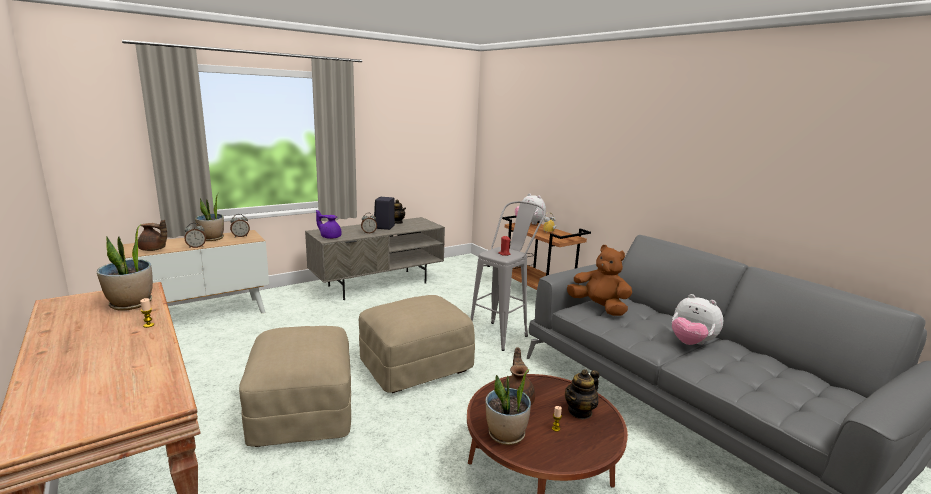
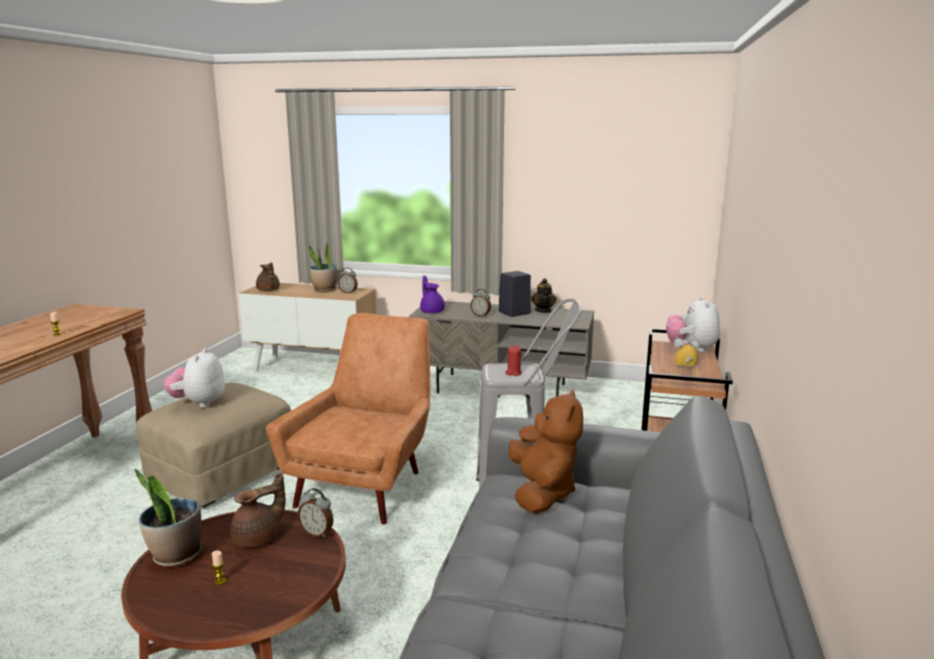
camera: 50 degrees right, 0 degrees up
(131, 304) = (90, 319): potted plant -> none
(196, 247) = (297, 294): alarm clock -> alarm clock (317, 533)
(415, 365) = (367, 483): beige ottoman -> brown armchair
(580, 411) = (275, 585): teapot -> none
(691, 343) = (545, 600): plush toy -> plush toy (199, 403)

